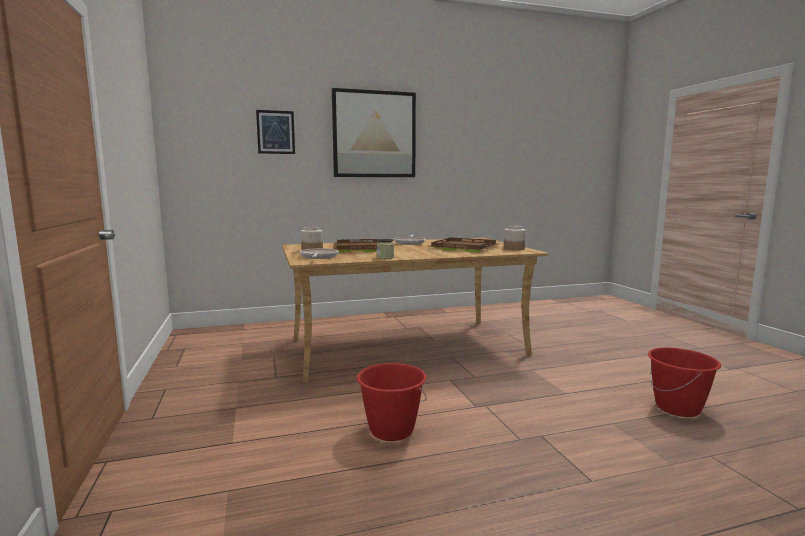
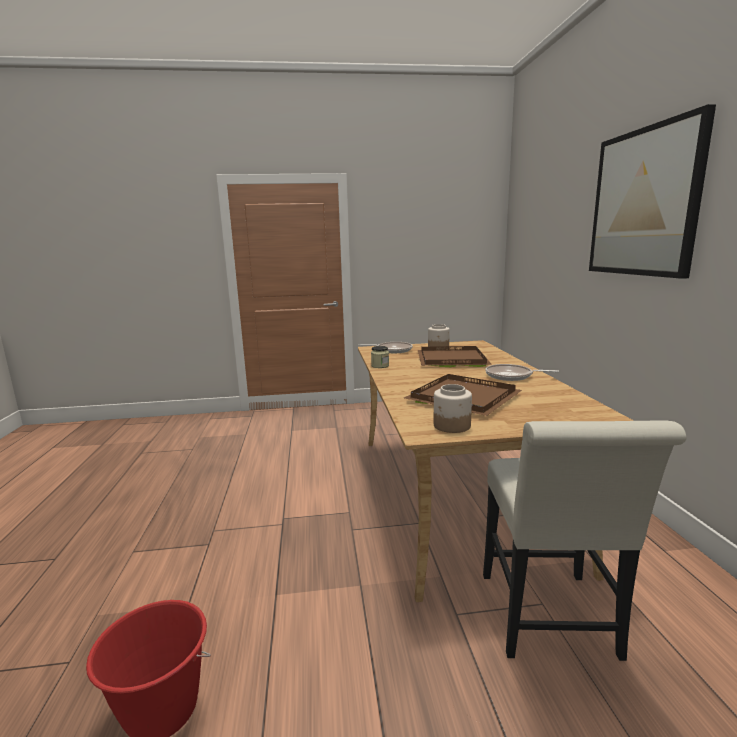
camera: 100 degrees right, 5 degrees up
(275, 132) = (559, 215): picture -> none
(391, 430) = (270, 475): red bucket -> none
(517, 332) = (550, 622): none -> white chair

